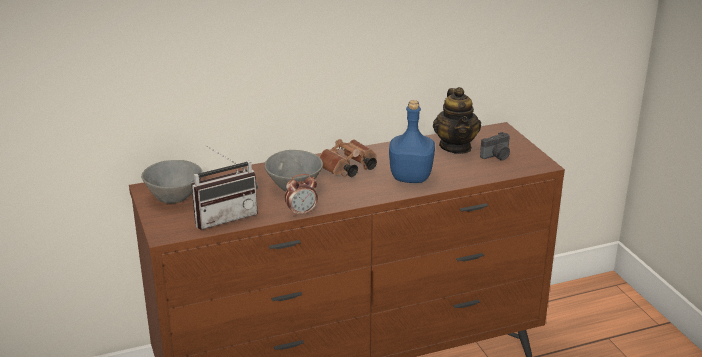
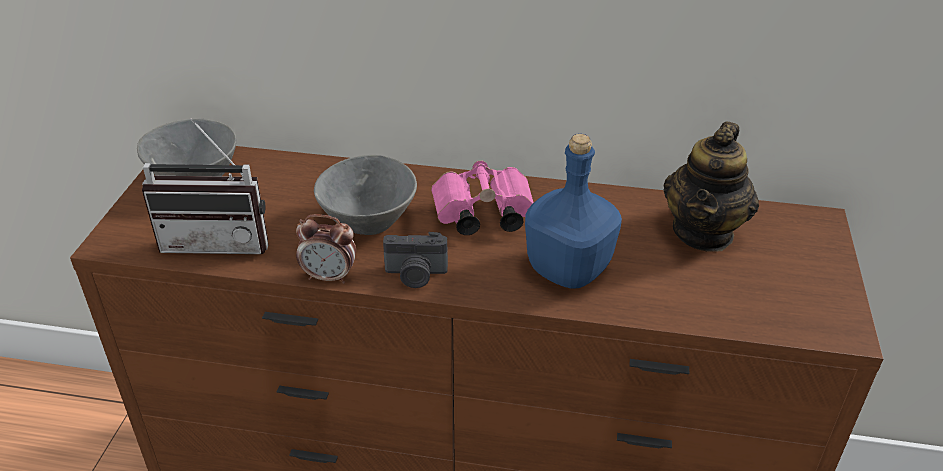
camera: 30 degrees right, 10 degrees up
(347, 169) = (480, 216): brown binoculars -> pink binoculars
(497, 156) = (764, 279): camera -> camera (415, 275)

